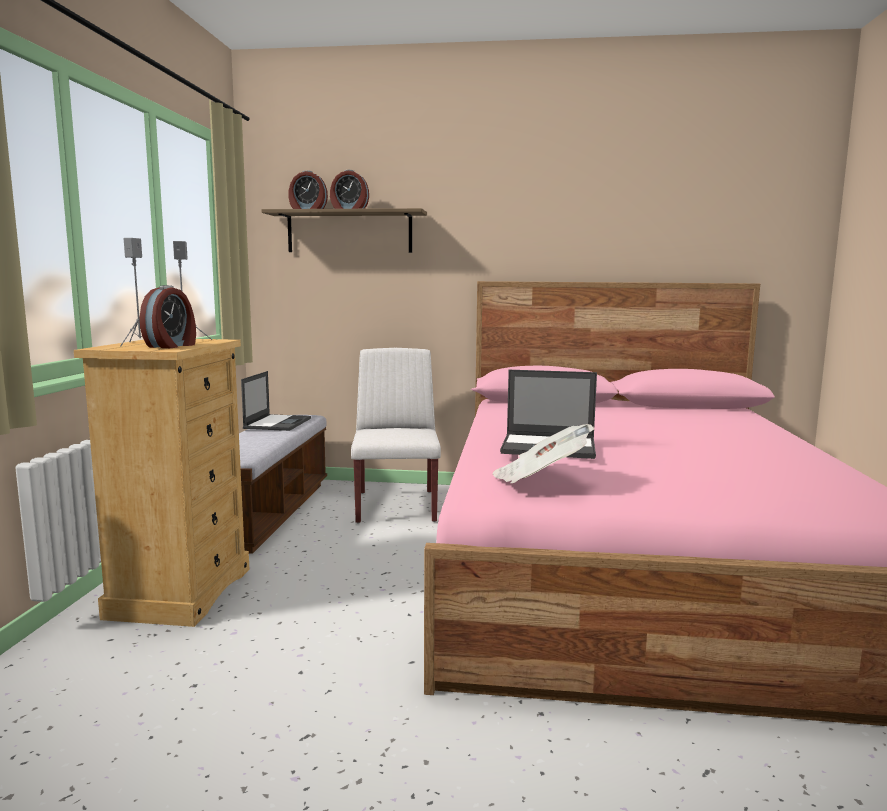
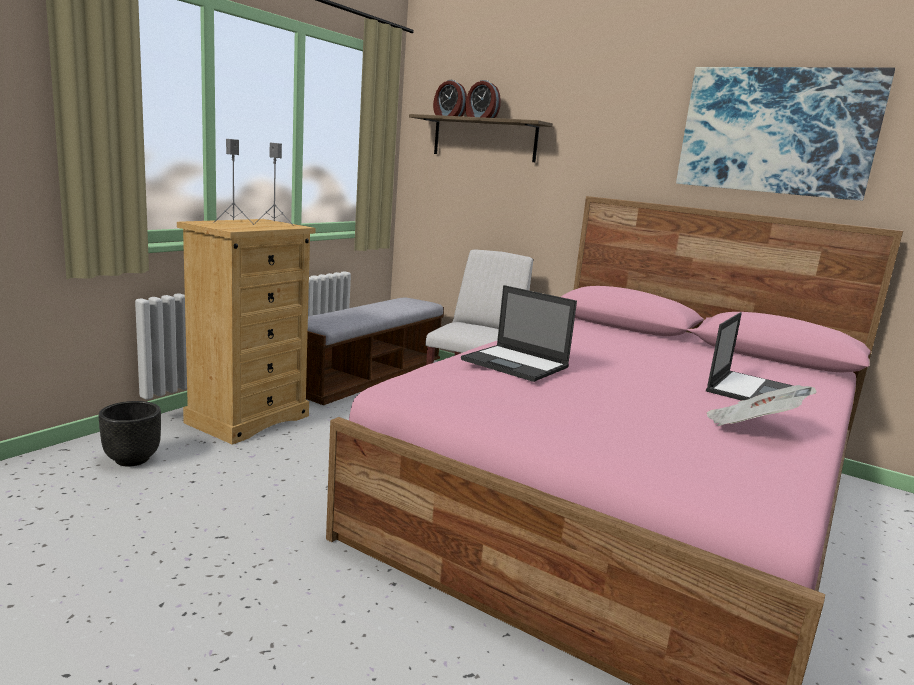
camera: 25 degrees right, 5 degrees up
(79, 685) = (132, 459): none -> black planter
(172, 346) = (245, 227): alarm clock -> none
(278, 423) = (392, 304): laptop -> laptop (750, 390)
(540, 479) = (453, 387): newspaper -> newspaper (751, 428)
(644, 208) = (776, 131): none -> picture

